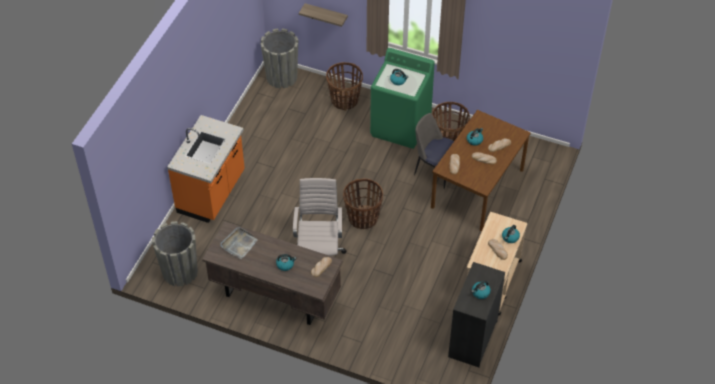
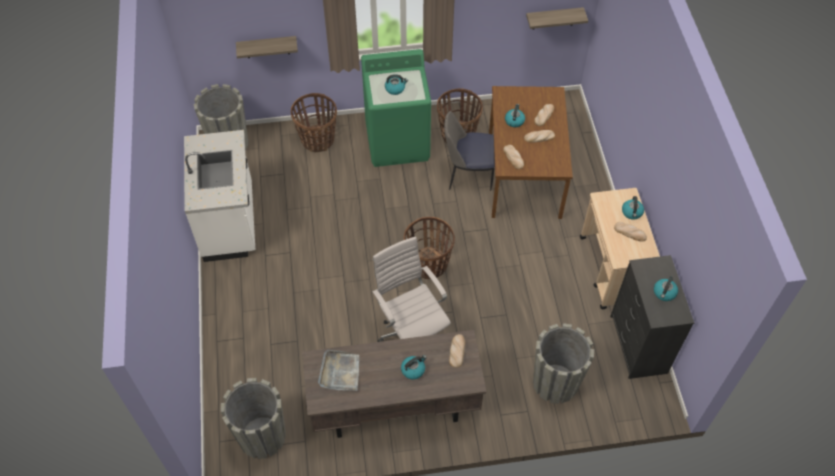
camera: 30 degrees left, 5 degrees up
(212, 193) = (237, 318): orange counter -> none
(248, 130) = (230, 222): none -> white counter
(394, 334) = (555, 382): none -> grey planter
(545, 77) = (553, 18): none -> shelf

